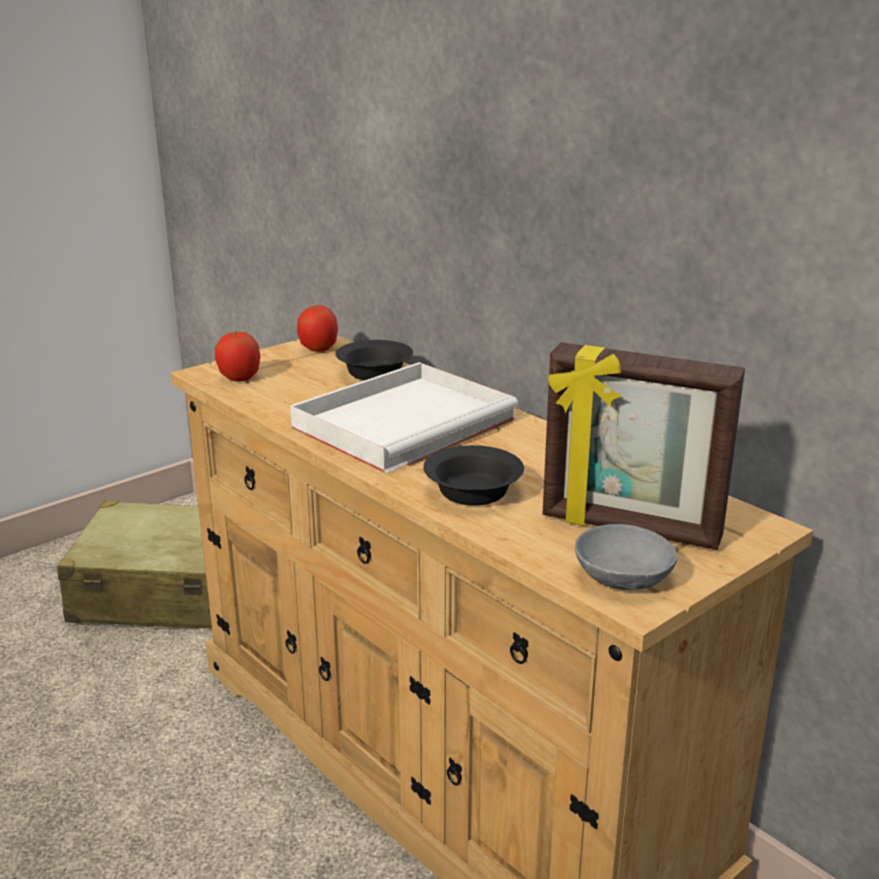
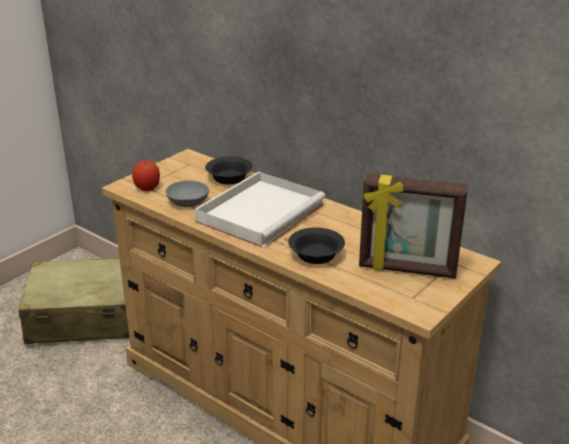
camera: 10 degrees left, 5 degrees up
(318, 348) = (187, 162): apple -> none
(626, 576) = (413, 298): grey bowl -> grey bowl (189, 202)

